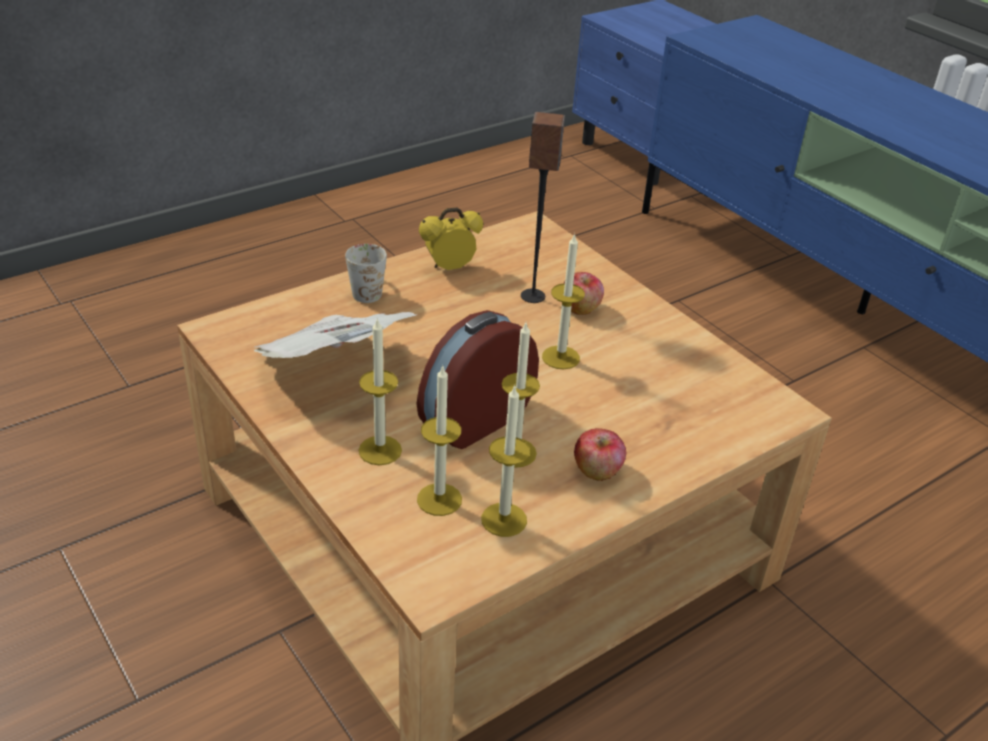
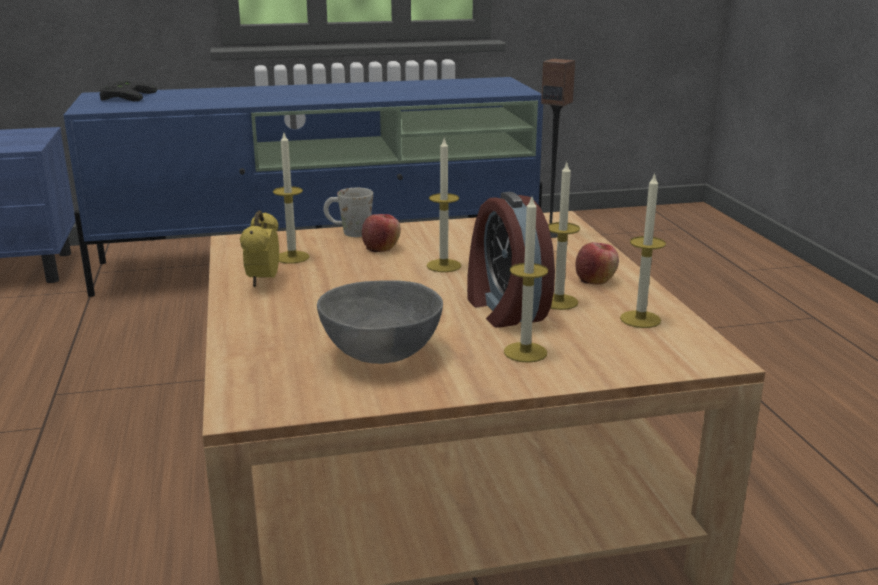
camera: 65 degrees left, 15 degrees down
(335, 367) = (378, 354): newspaper -> grey bowl
(367, 289) = (255, 321): white mug -> white mug (348, 232)
(439, 499) = (605, 338): candle -> candle (292, 257)
(533, 296) = (346, 259): speaker -> speaker (550, 234)
(764, 36) = (124, 96): none -> black game controller

